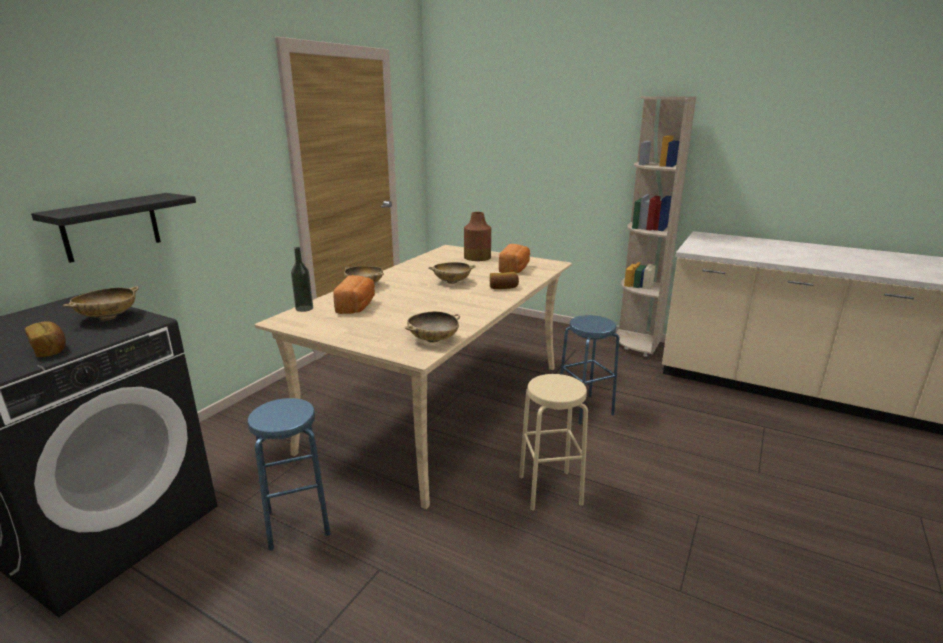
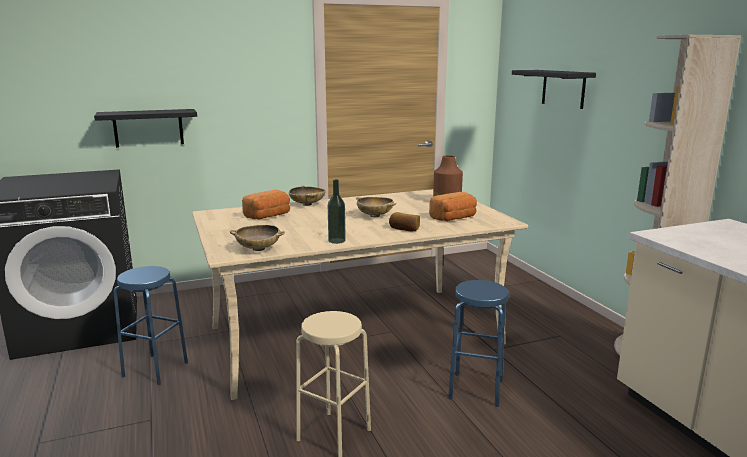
camera: 40 degrees right, 5 degrees down
(50, 349) = (40, 191): bread -> none
(108, 317) = (95, 183): beige bowl -> none
(304, 308) = (237, 209): bottle -> bottle (337, 241)
(516, 141) = (563, 88): none -> black shelf

